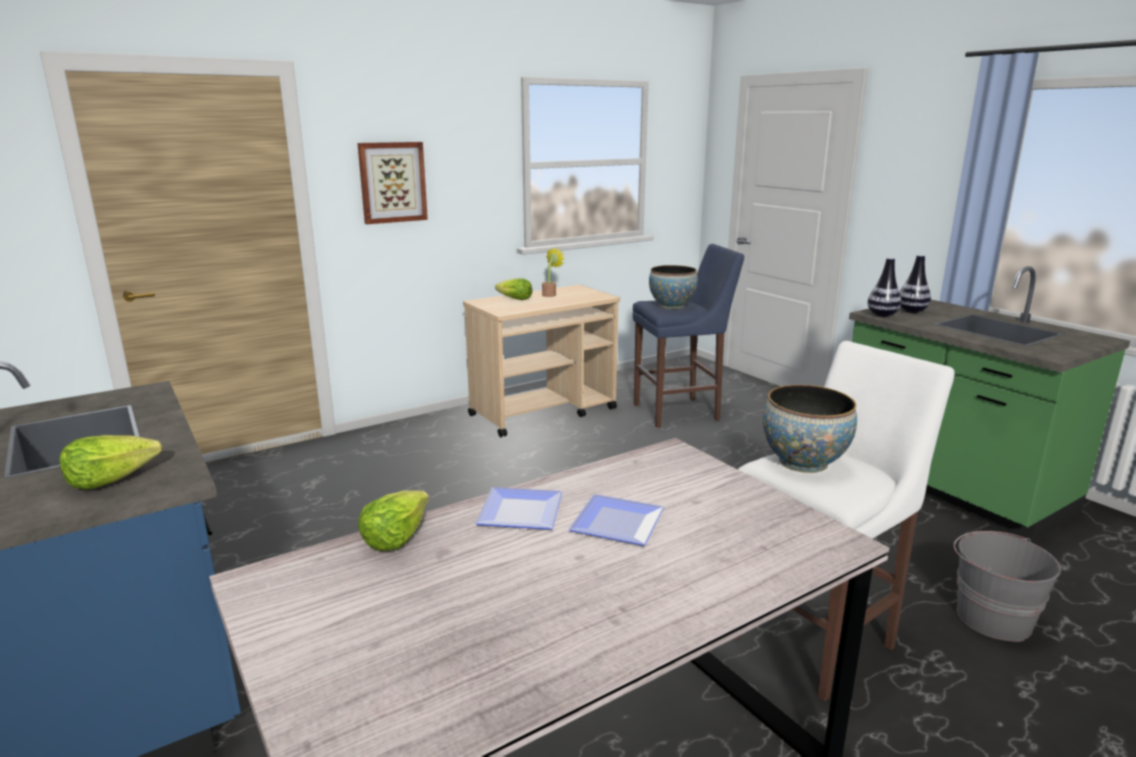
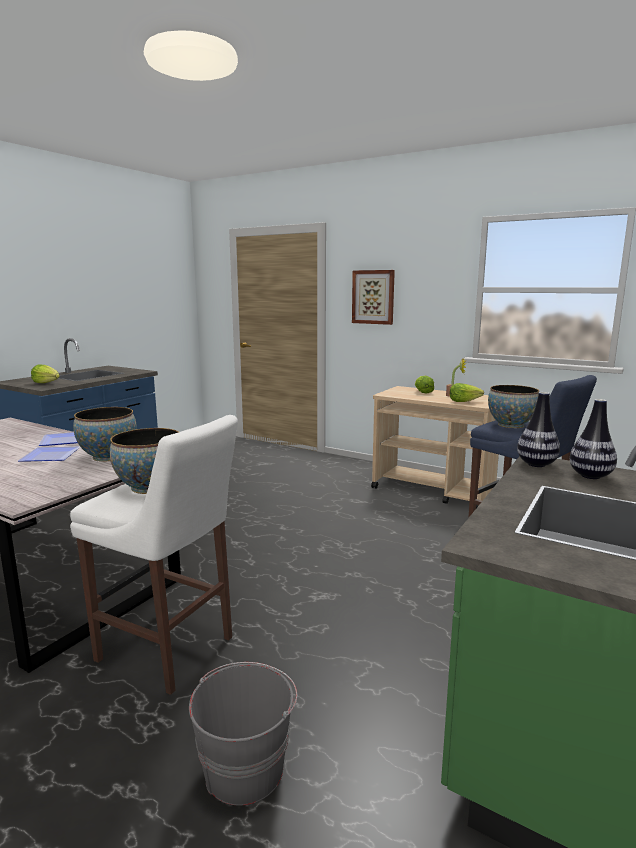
camera: 65 degrees right, 5 degrees down
(395, 537) = (38, 429): lettuce -> lettuce (464, 401)
(651, 480) = (108, 456): none -> bowl

